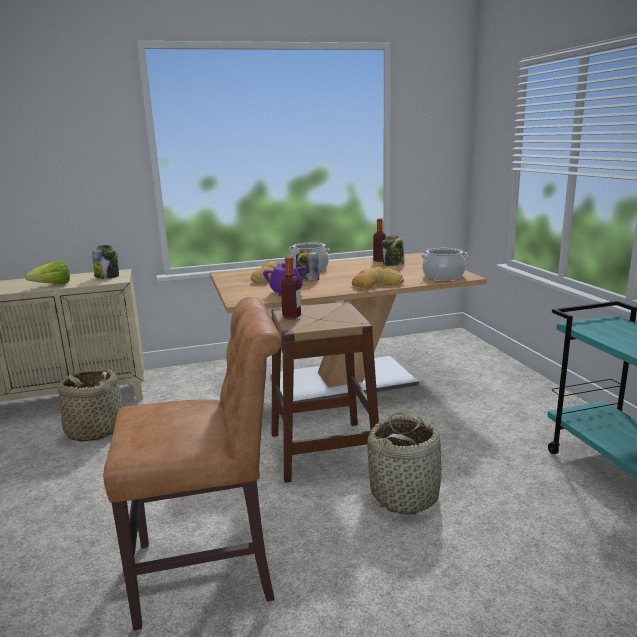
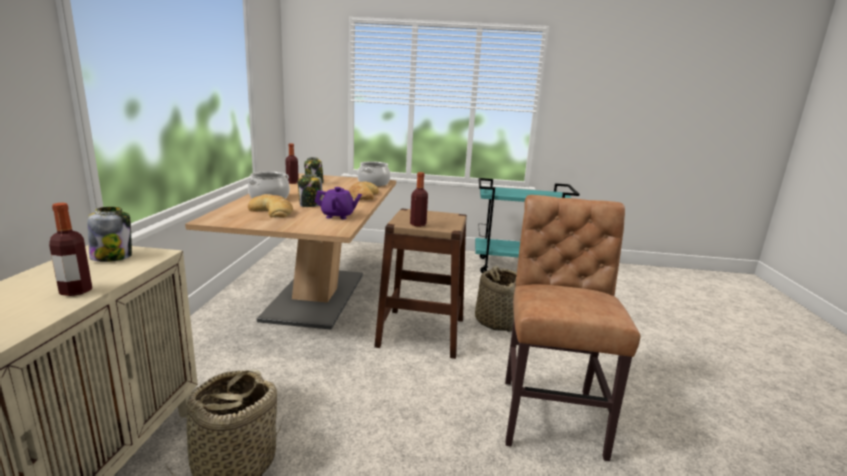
camera: 70 degrees left, 0 degrees up
(53, 285) = (76, 291): lettuce -> bottle

